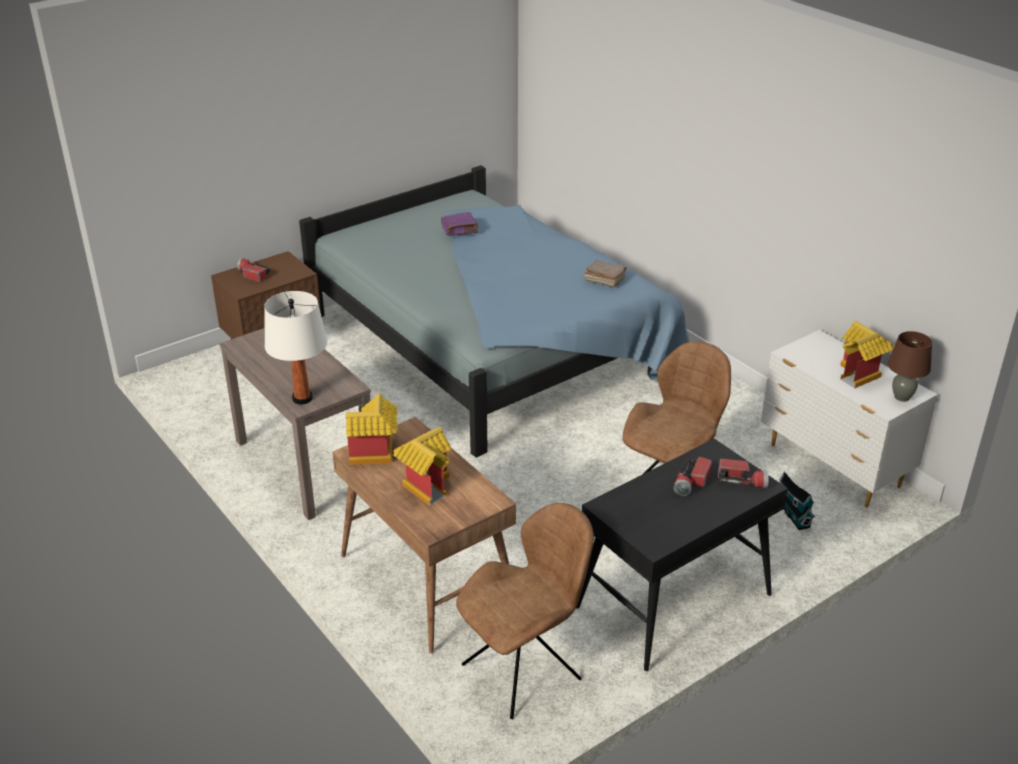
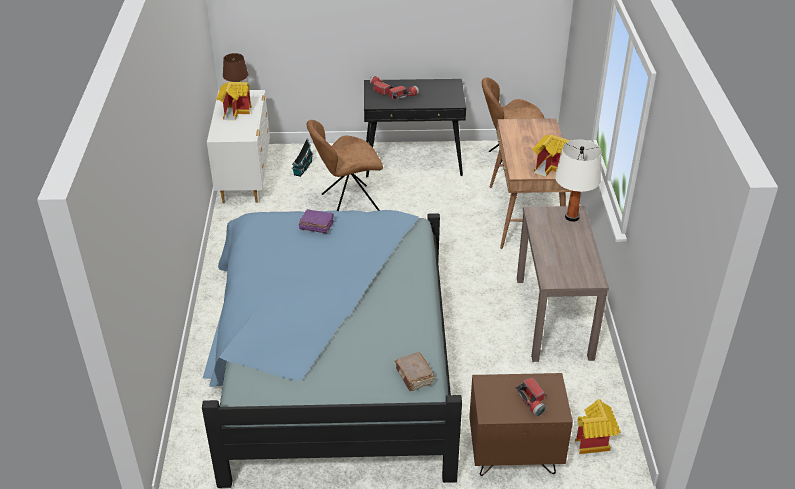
camera: 145 degrees left, 5 degrees up
(425, 485) = (535, 142): toy house -> toy house (594, 443)
(460, 230) = (314, 340): purple book -> purple book (316, 226)
(604, 280) = (272, 233): brown book -> brown book (414, 377)

